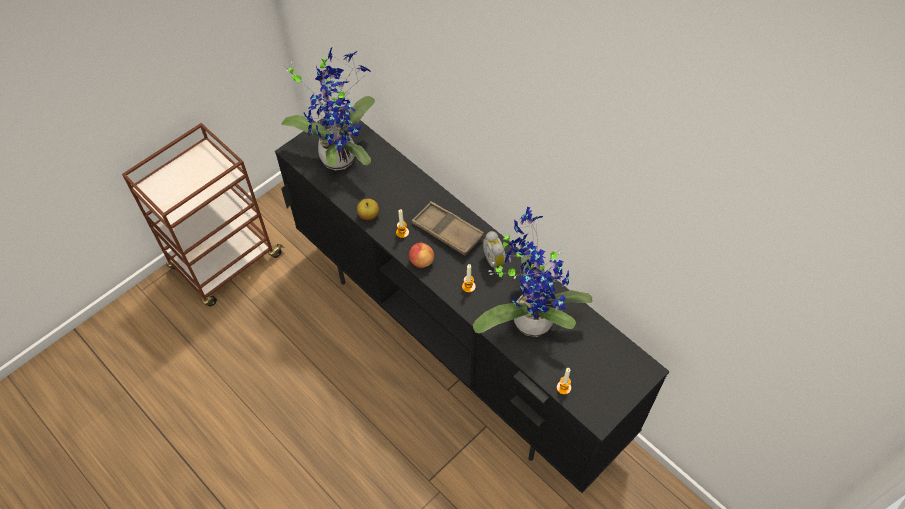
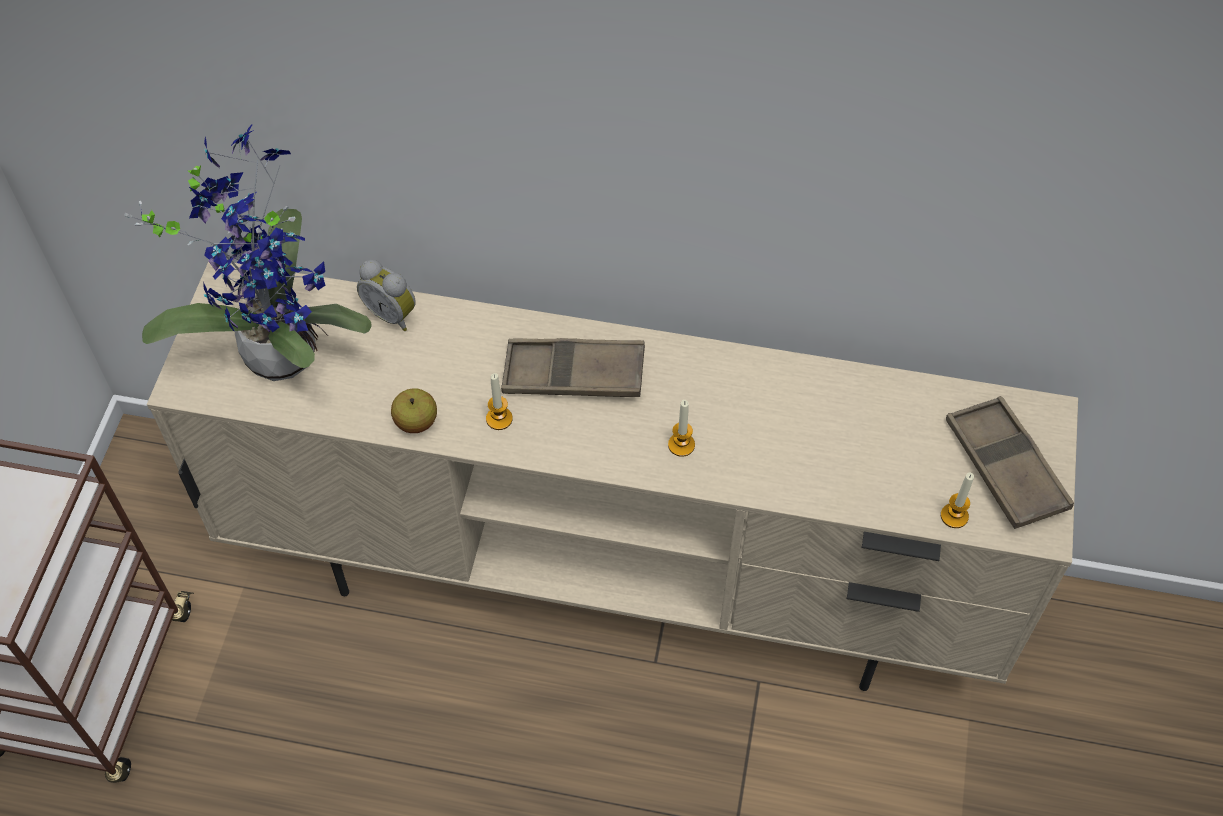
camera: 35 degrees left, 0 degrees up
(421, 261) = (571, 448): apple -> none
(457, 345) = (616, 580): black tv stand -> beige tv stand
(495, 261) = (690, 379): alarm clock -> alarm clock (393, 314)
(529, 317) = (815, 437): potted plant -> none
(605, 381) = (1005, 467): none -> brown tray

